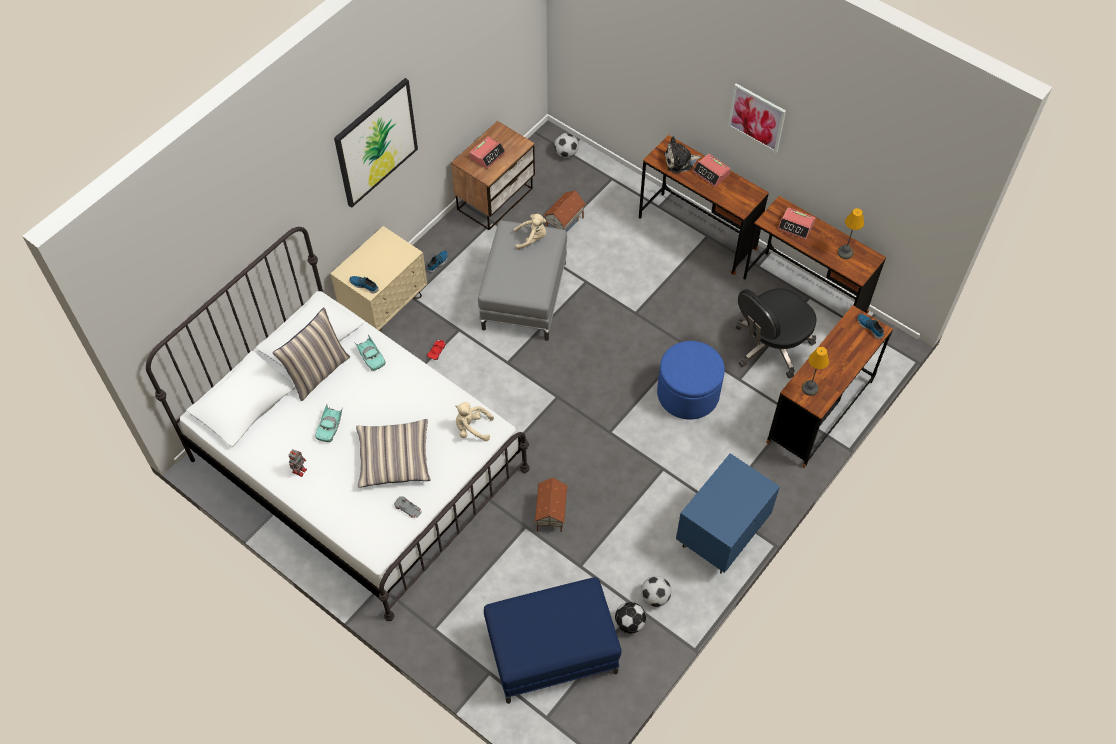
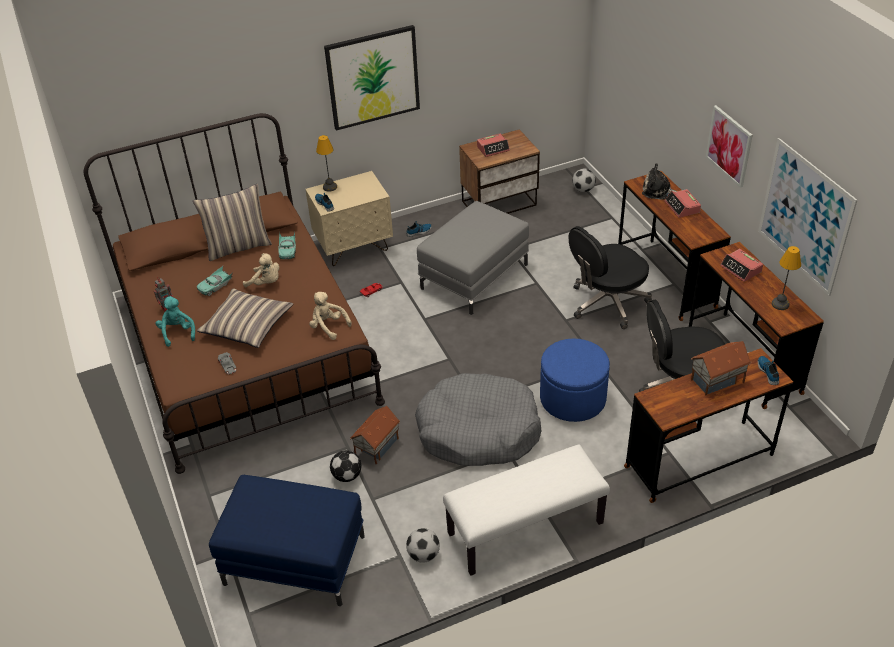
camera: 30 degrees right, 15 degrees down
(332, 494) = (177, 332): none -> turquoise plush toy
(358, 464) = (246, 348): white bed -> brown bed
(531, 238) = (492, 218): beige plush toy -> beige plush toy (266, 283)
(565, 223) = (547, 237): toy house -> toy house (717, 381)
(628, 460) = (478, 431): none -> grey dog bed
(629, 623) = (383, 567): football -> football (346, 476)
(661, 280) = (607, 303): none -> black office chair
(721, 536) = (525, 529): blue nightstand -> white bench
(809, 388) = (667, 400): table lamp -> table lamp (329, 187)
(855, 177) = (804, 216): none -> picture

